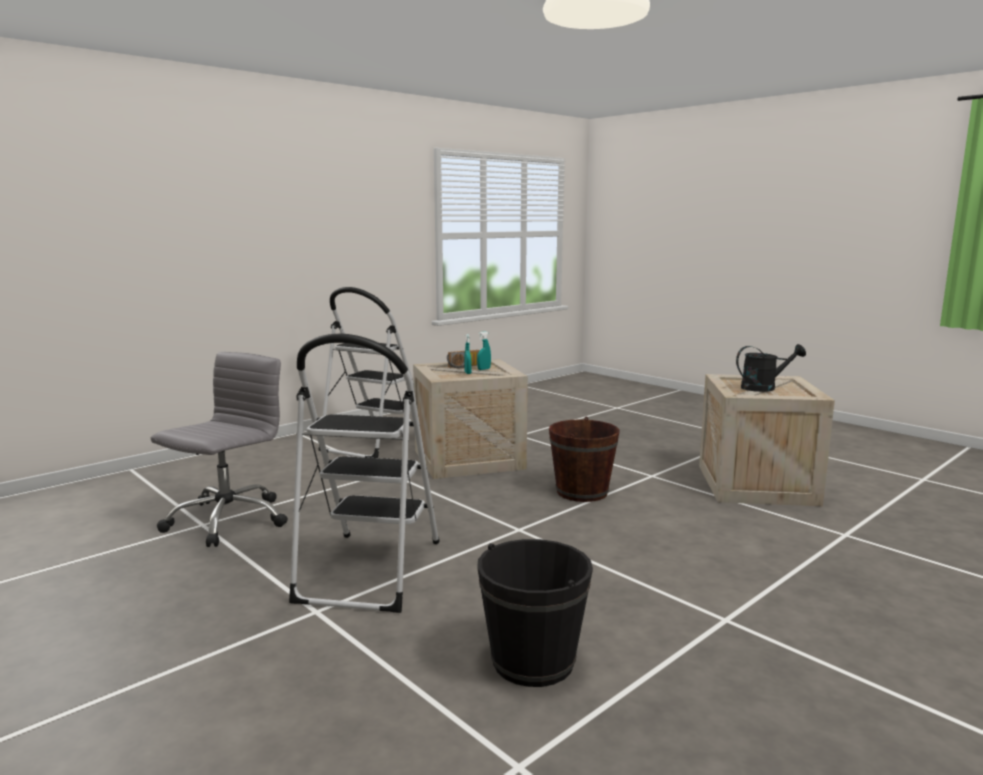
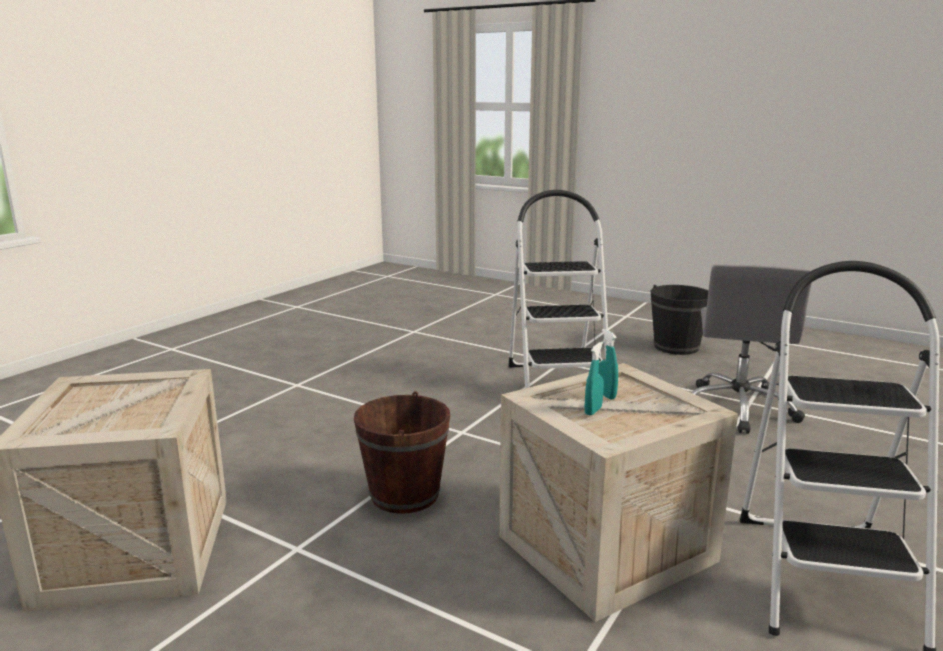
camera: 165 degrees right, 5 degrees up
(464, 366) = (637, 416): radio -> none
(533, 661) = (417, 356): black bucket -> black bucket (676, 347)
(764, 387) = (118, 401): black watering can -> none

